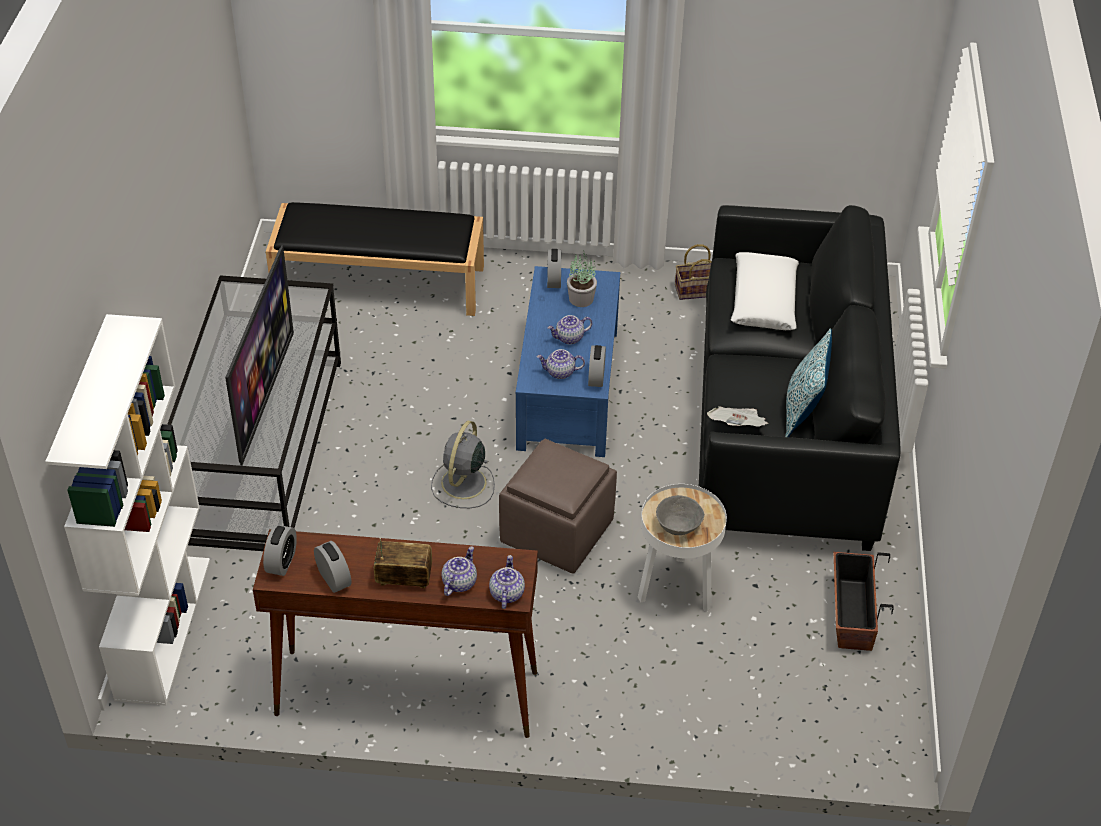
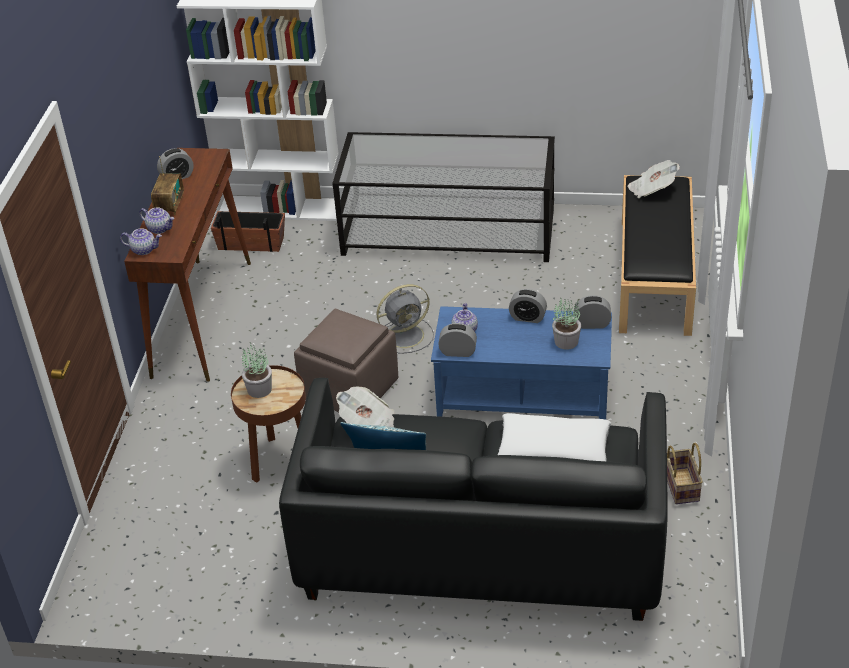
camera: 95 degrees right, 5 degrees down
(264, 396) = (414, 169): television -> none
(282, 562) = (197, 156): alarm clock -> alarm clock (527, 317)
(312, 227) = (652, 189): none -> newspaper
(463, 484) = (407, 335): grey fan -> grey fan turned 135 degrees clockwise
(569, 338) = (510, 335): teapot -> none
(676, 589) = (279, 461): white side table -> brown side table
(678, 526) = (259, 389): grey bowl -> potted plant
(851, 614) = (233, 578): planter -> planter (251, 243)

